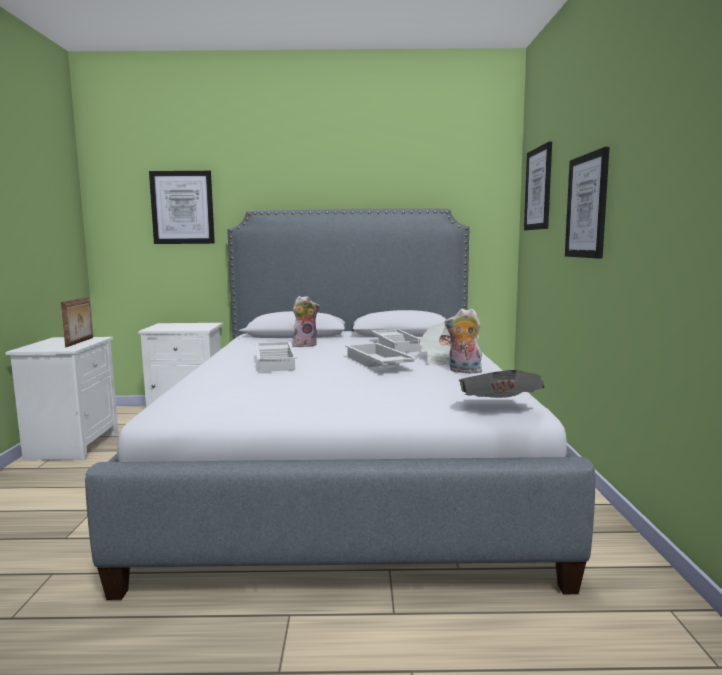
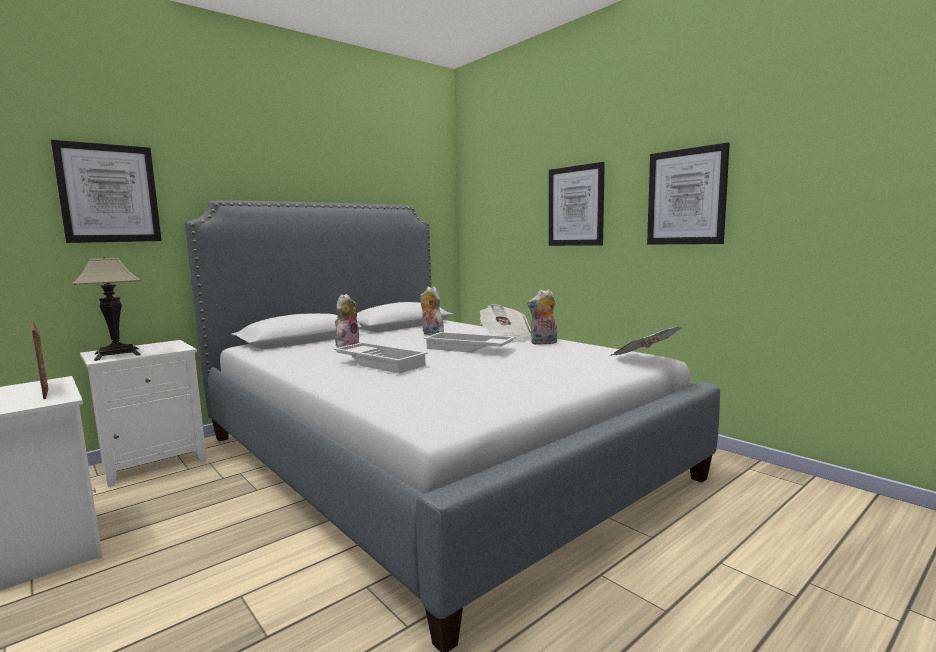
camera: 40 degrees left, 0 degrees up
(166, 327) = (117, 354): none -> table lamp
(397, 345) = (431, 334): white tray -> plush toy
(538, 189) = (493, 191): picture -> picture (686, 197)

